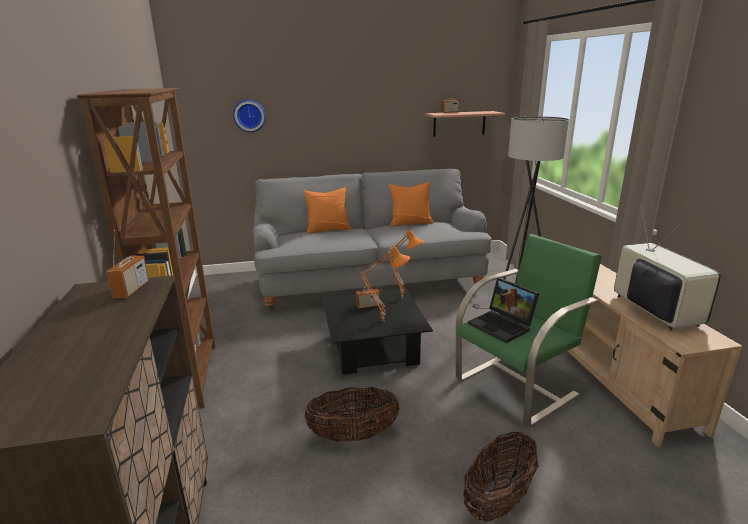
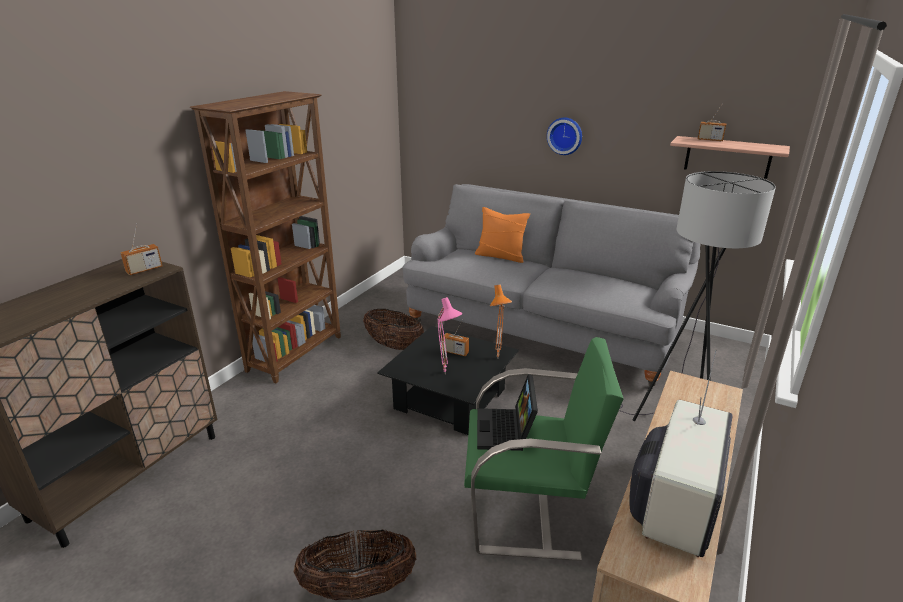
camera: 40 degrees right, 5 degrees up
(249, 115) = (467, 113): wall clock -> wall clock (565, 135)
(353, 435) = (333, 463): basket -> basket (394, 346)
(384, 320) = (446, 373): orange table lamp -> pink table lamp
(410, 223) = (595, 275): orange pillow -> none

